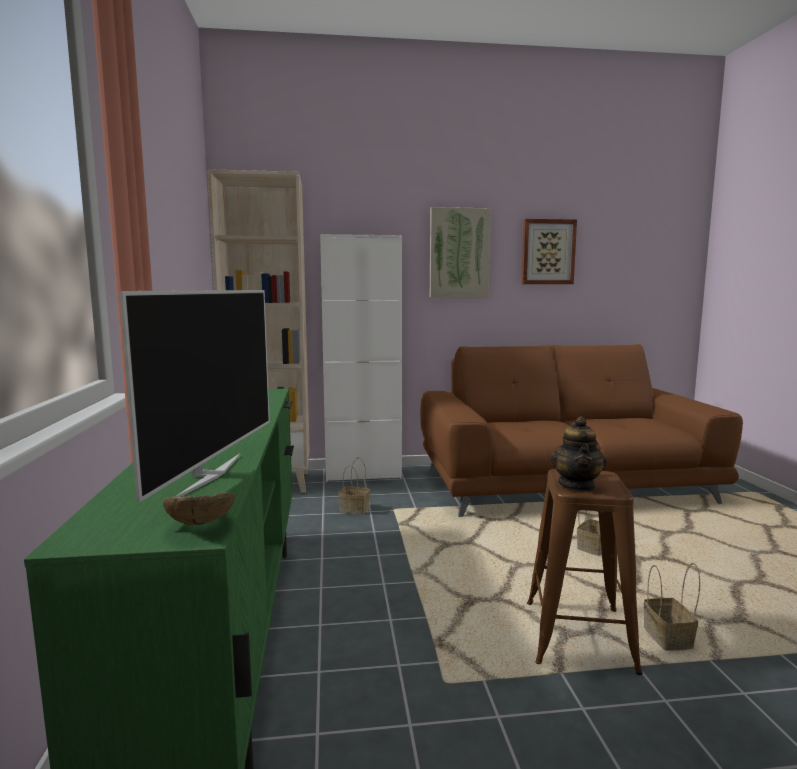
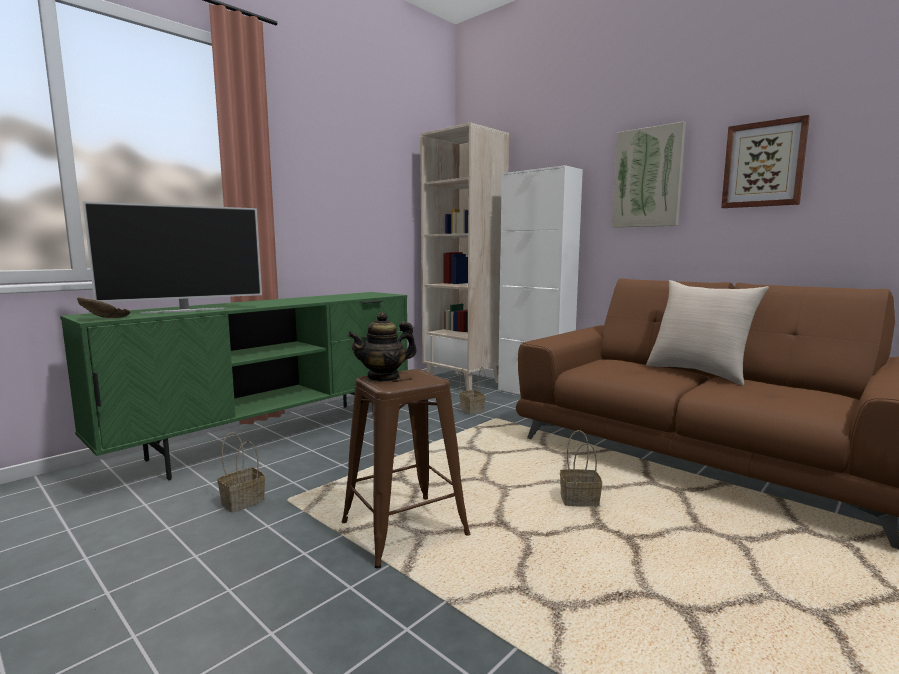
camera: 50 degrees right, 0 degrees up
(561, 420) = (699, 373): none -> beige pillow
(669, 639) = (455, 572): basket -> basket (242, 502)

